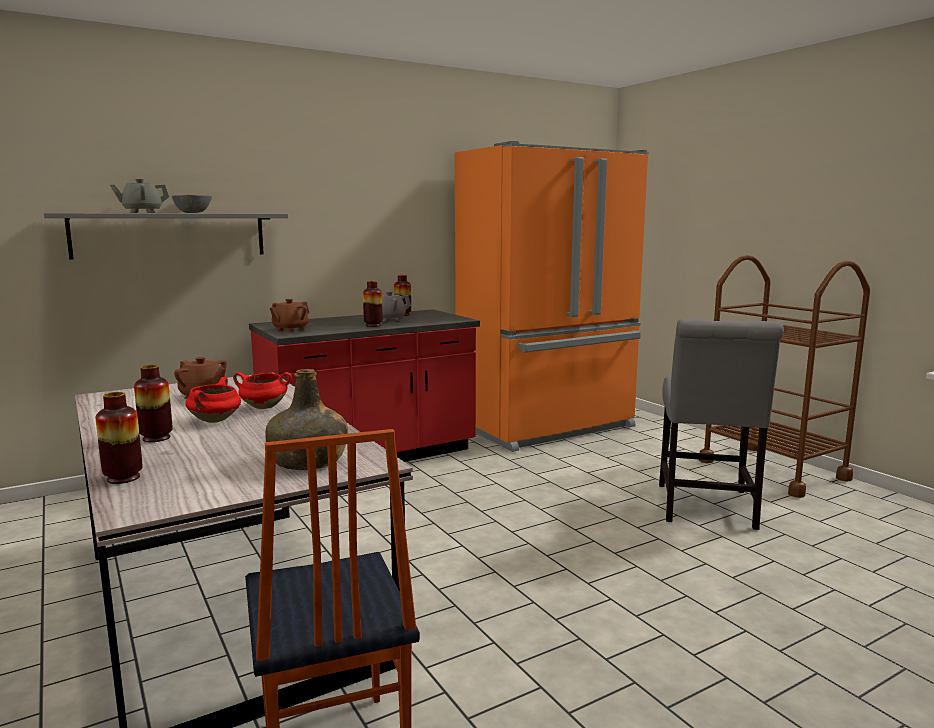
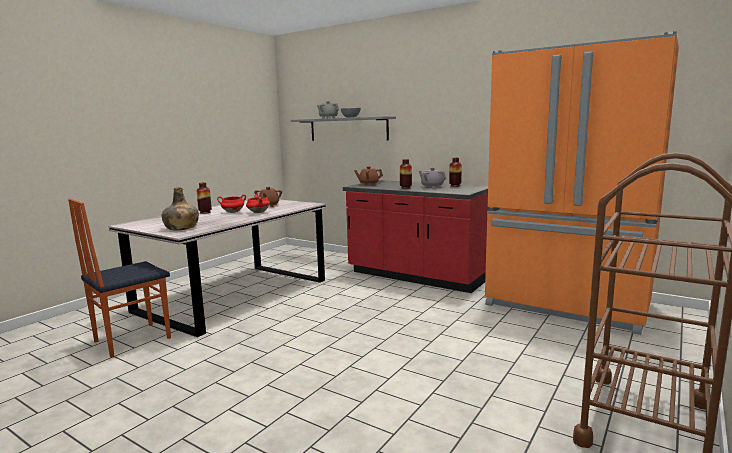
camera: 65 degrees right, 0 degrees up
(123, 478) = (157, 218): vase -> none
(706, 509) = (472, 392): grey chair -> none

